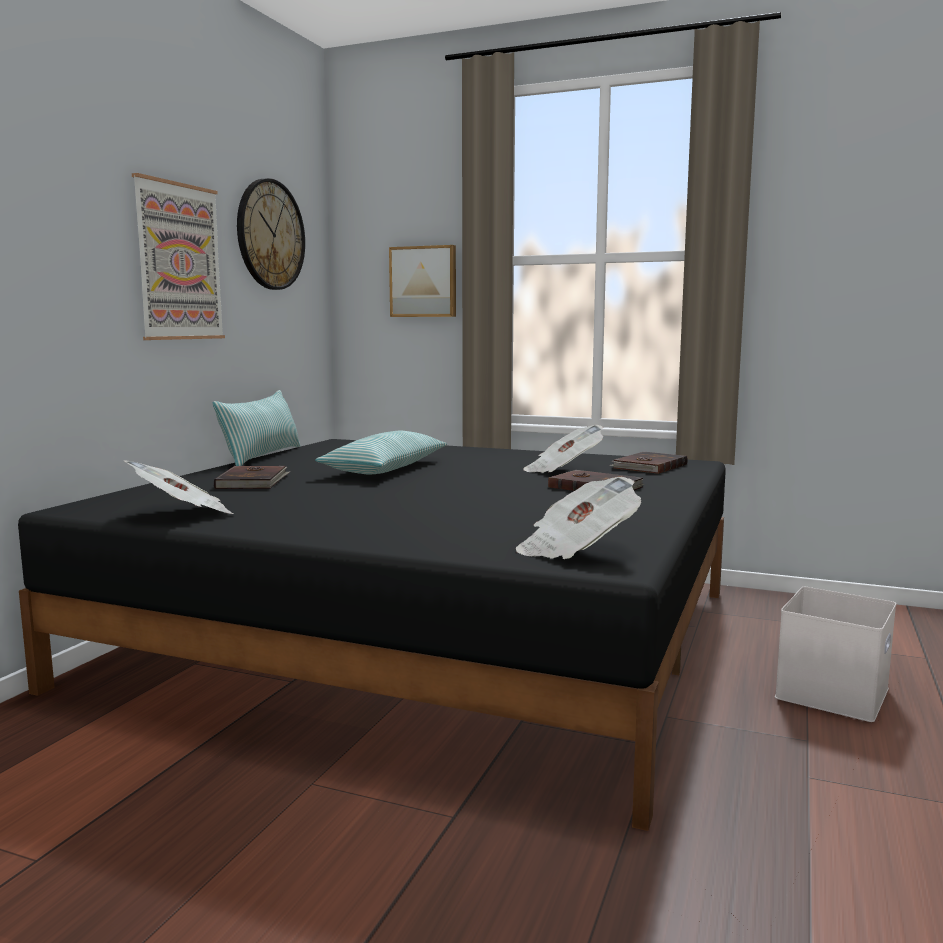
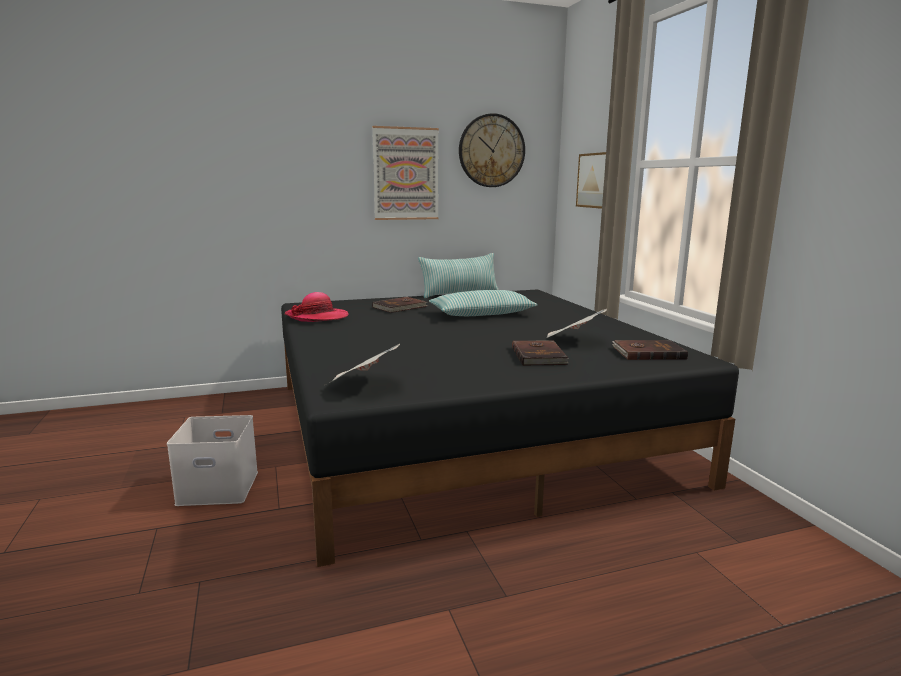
camera: 50 degrees right, 5 degrees up
(183, 514) = (317, 317): newspaper -> hat
(834, 694) = (609, 589): white storage box -> white storage box (216, 488)

